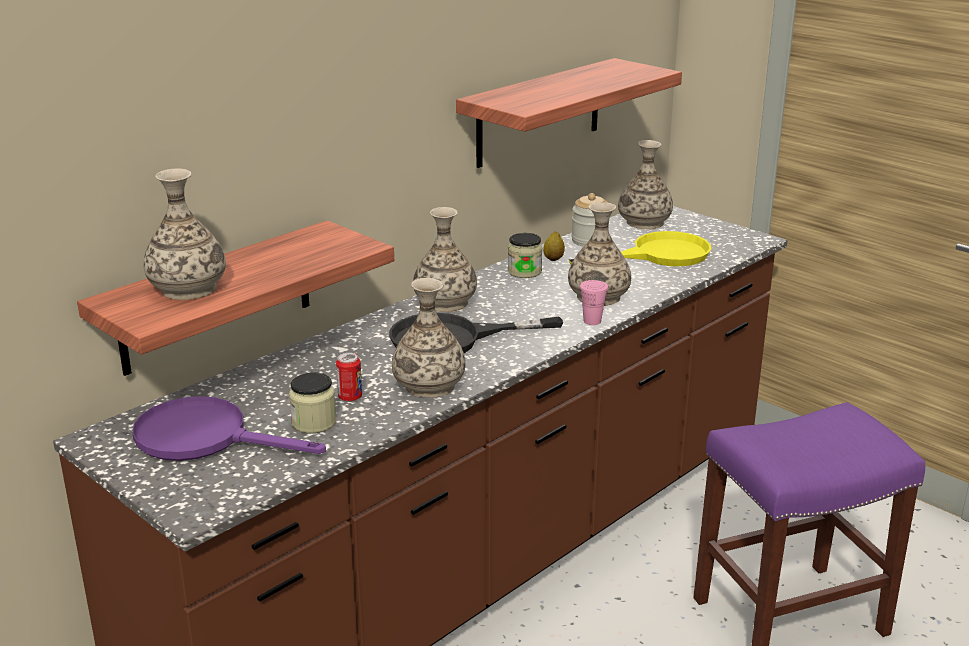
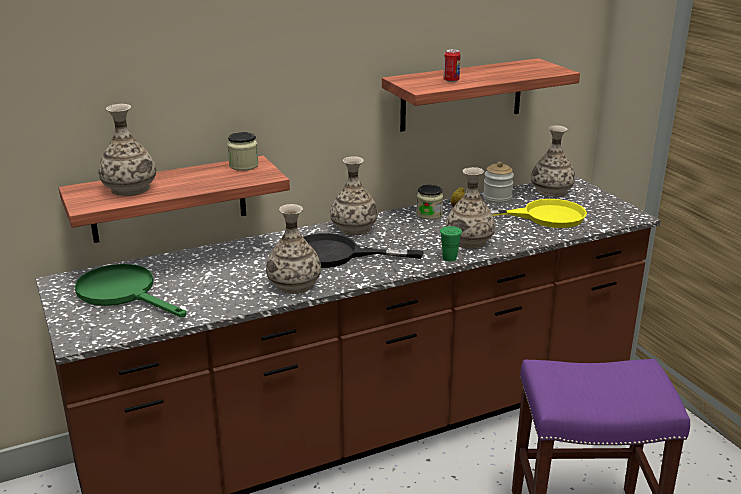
camera: 20 degrees right, 0 degrees up
(206, 438) = (124, 293): purple frying pan -> green frying pan
(314, 422) = (198, 296): jar -> jar (243, 165)
(350, 397) = (235, 283): can -> can (451, 80)
(592, 321) = (449, 258): pink cup -> green cup

